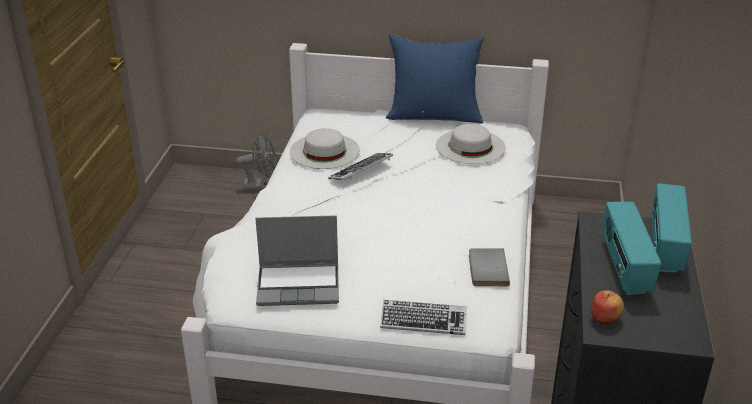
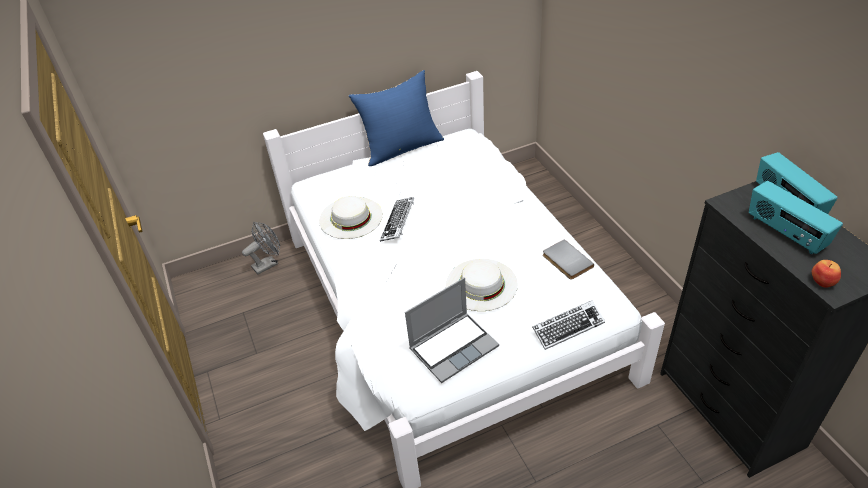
camera: 30 degrees left, 10 degrees up
(470, 146) = (455, 163): white hat -> white hat (481, 284)

